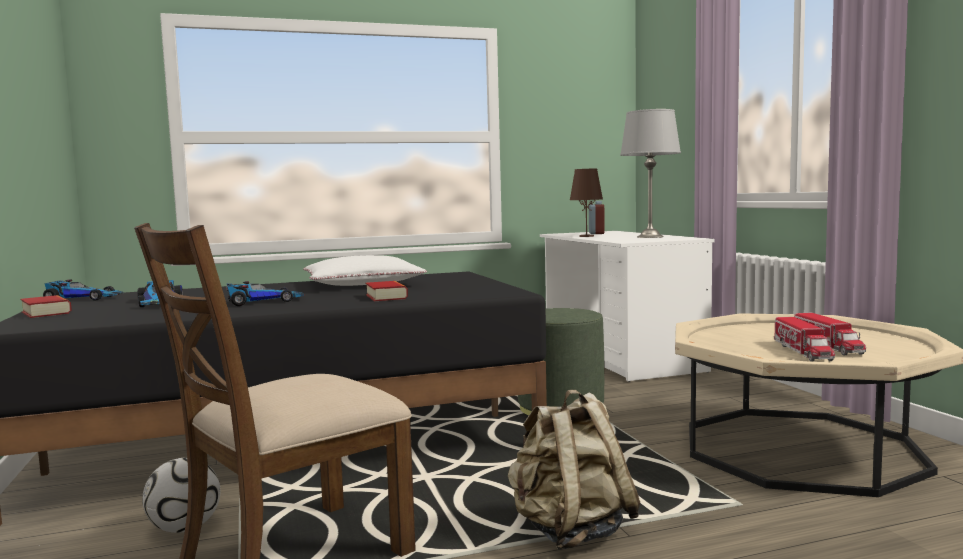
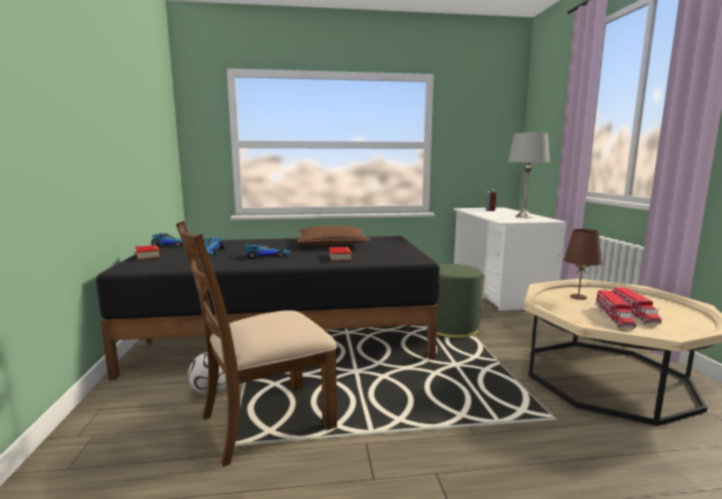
camera: 10 degrees right, 5 degrees up
(363, 283) = (332, 243): white pillow -> brown pillow
(570, 531) = (436, 425): beige backpack -> none
(586, 236) = (482, 213): brown table lamp -> brown table lamp (578, 297)

